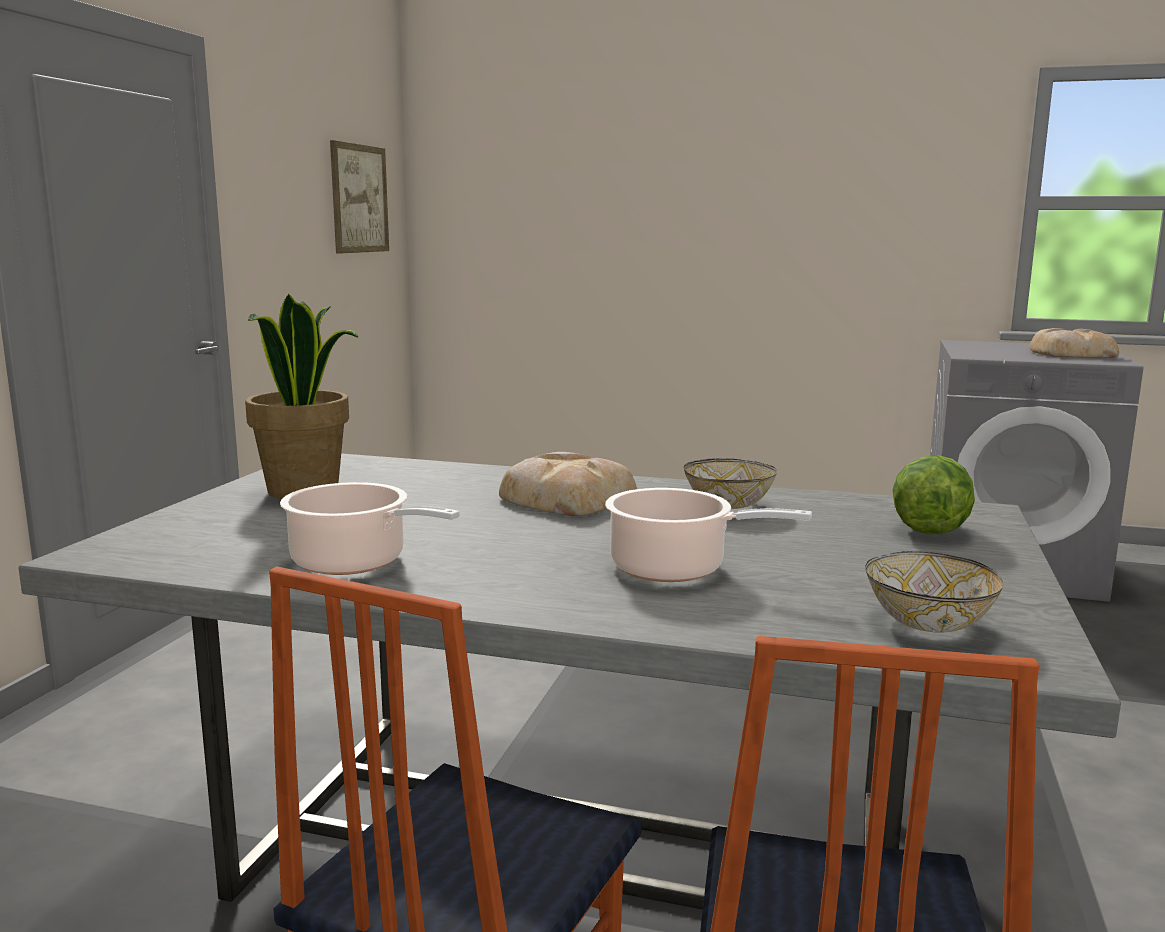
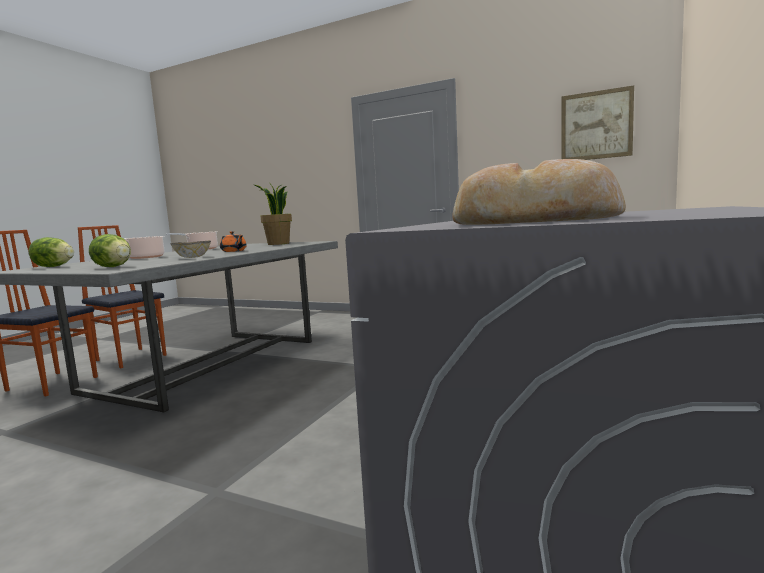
camera: 100 degrees right, 5 degrees down
(566, 497) = (234, 251): bread -> orange teapot
(928, 624) = (54, 266): bowl -> lettuce

